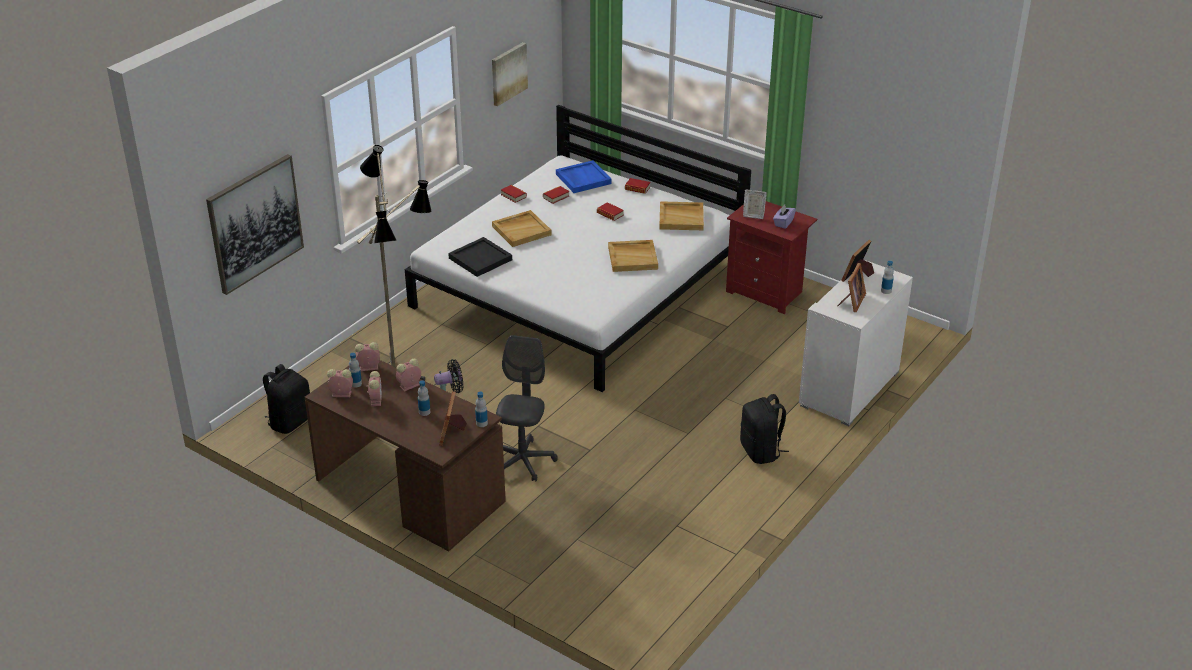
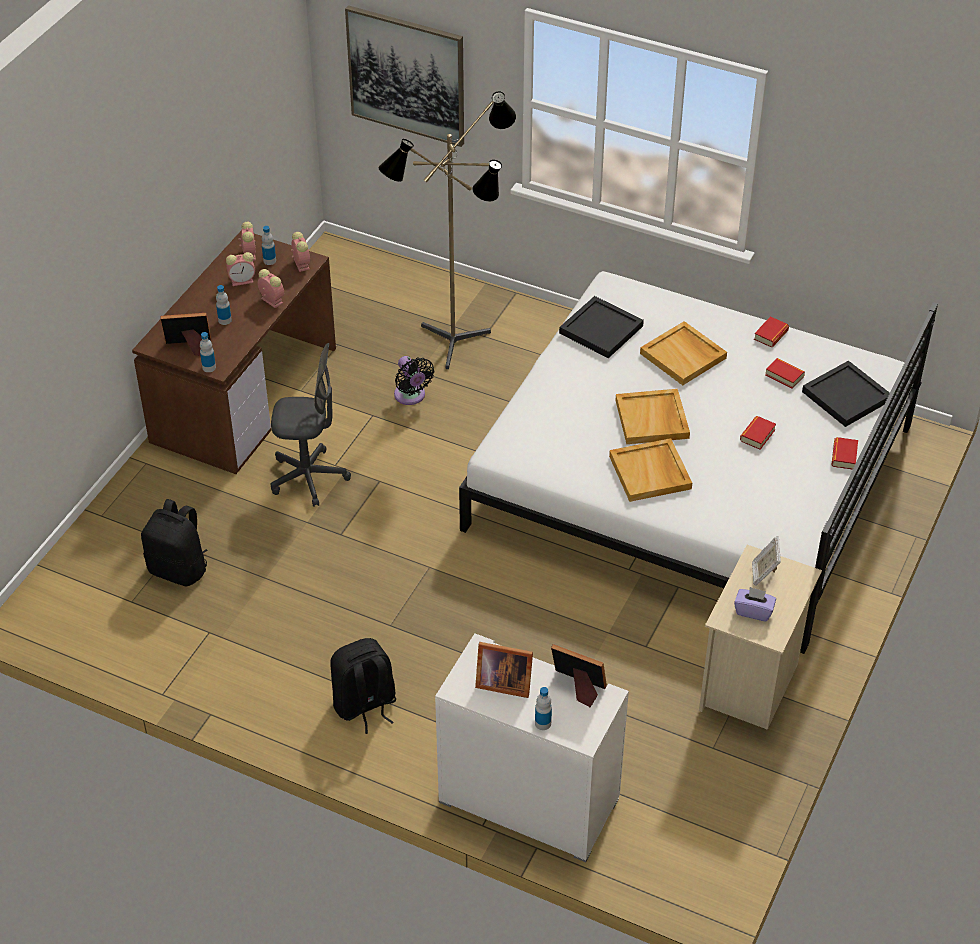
camera: 80 degrees right, 10 degrees up
(290, 421) = (349, 281): black backpack -> black backpack (179, 569)
(508, 73) = (861, 199): picture -> none
(582, 179) = (846, 395): blue tray -> black tray
(681, 218) = (774, 512): beige tray -> beige tray (652, 419)
(767, 292) = (750, 686): red nightstand -> beige nightstand

